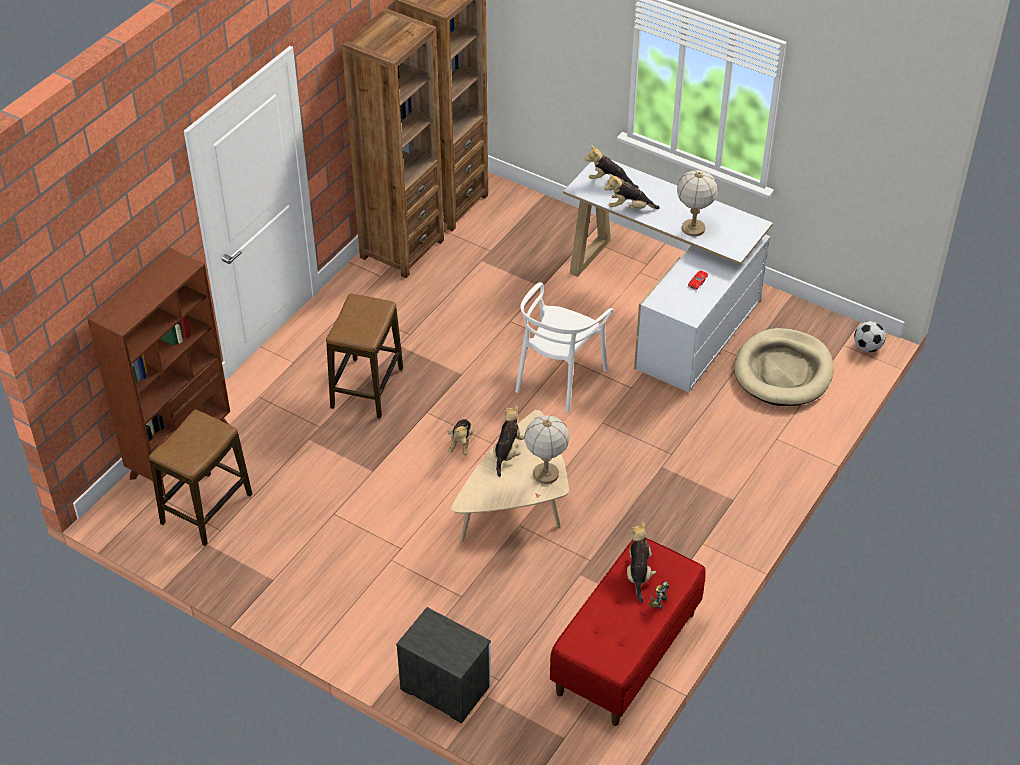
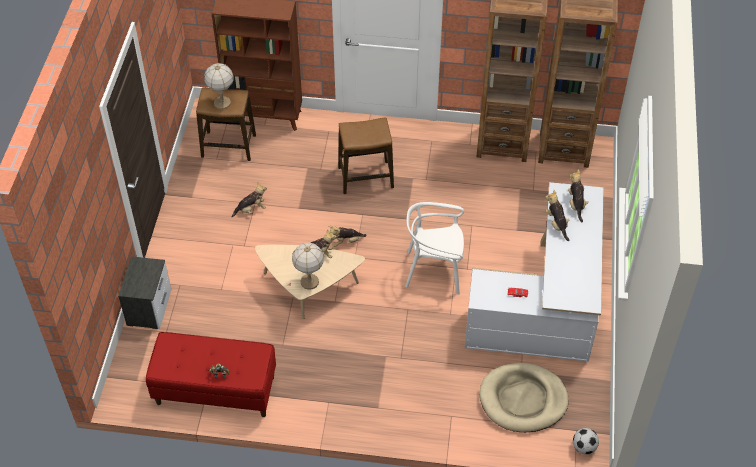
camera: 65 degrees right, 5 degrees up
(638, 573) = (238, 356): plush toy -> plush toy (251, 209)
(693, 229) = (559, 268): table lamp -> table lamp (222, 103)

